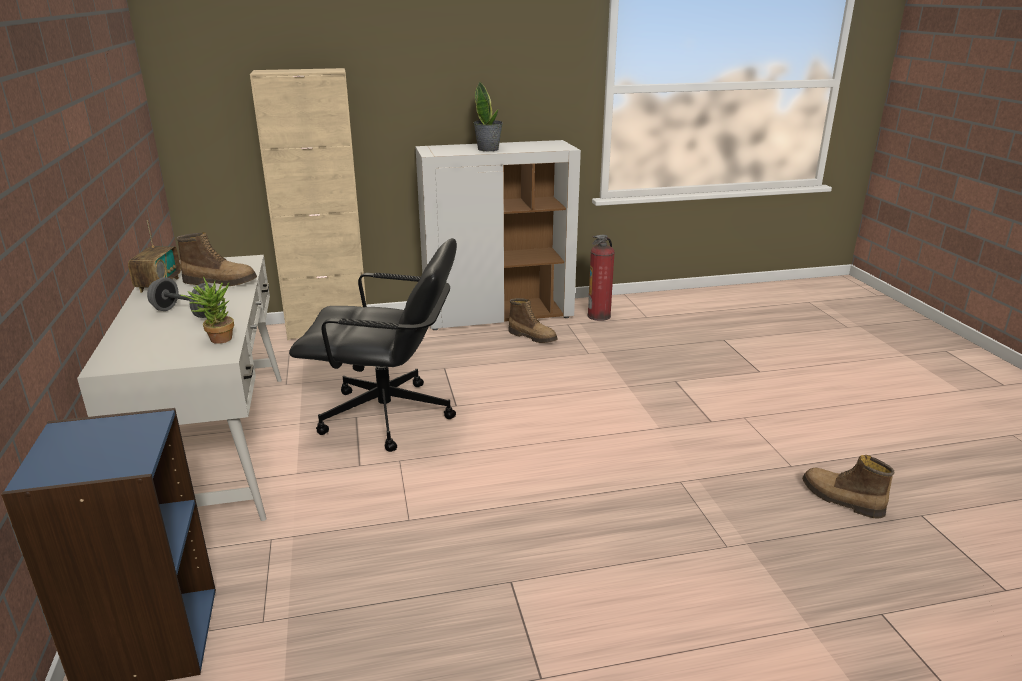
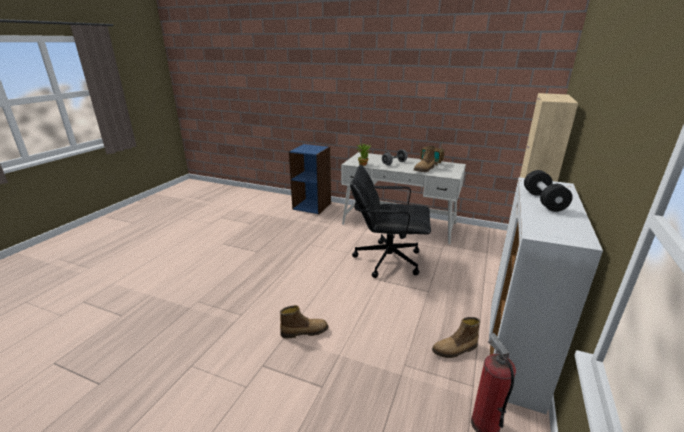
camera: 125 degrees right, 0 degrees up
(388, 417) = (387, 259): black office chair -> black office chair turned 60 degrees clockwise
(488, 149) = (543, 201): potted plant -> black dumbbell
(841, 500) = (152, 361): boot -> boot (304, 331)

